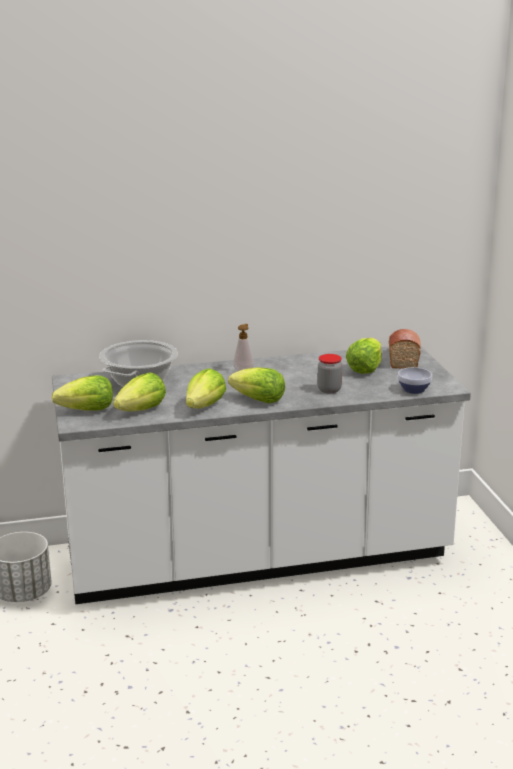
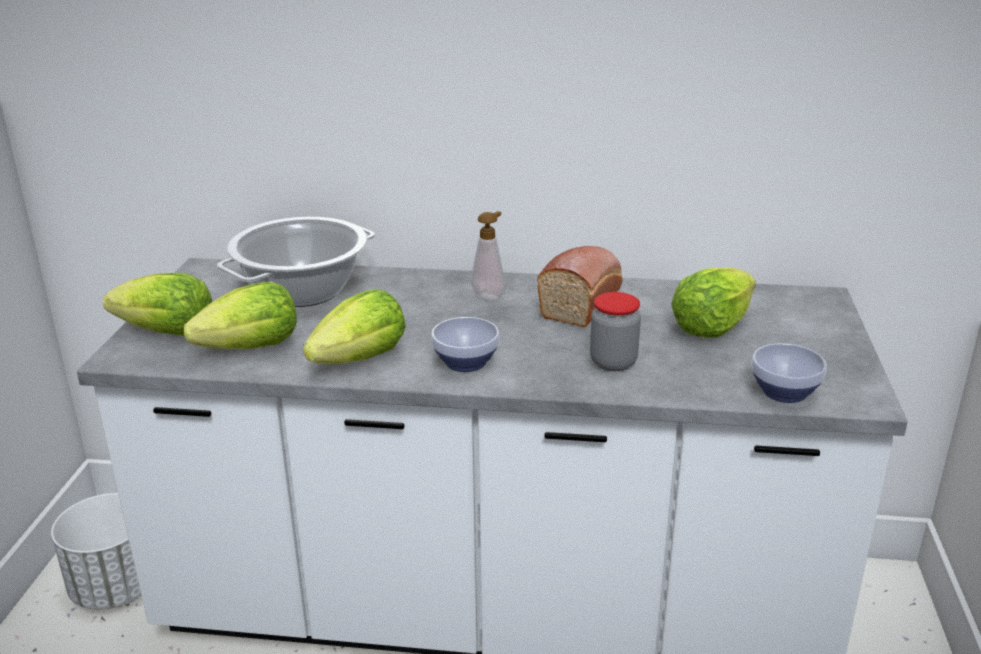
camera: 20 degrees right, 5 degrees up
(259, 400) = (465, 364): lettuce -> bowl
(403, 359) = (799, 316): bread -> bread (583, 302)

